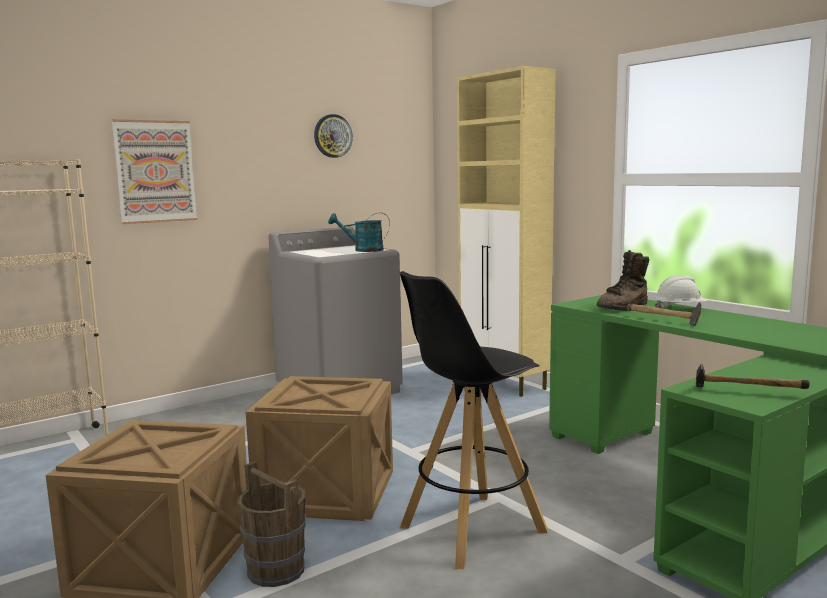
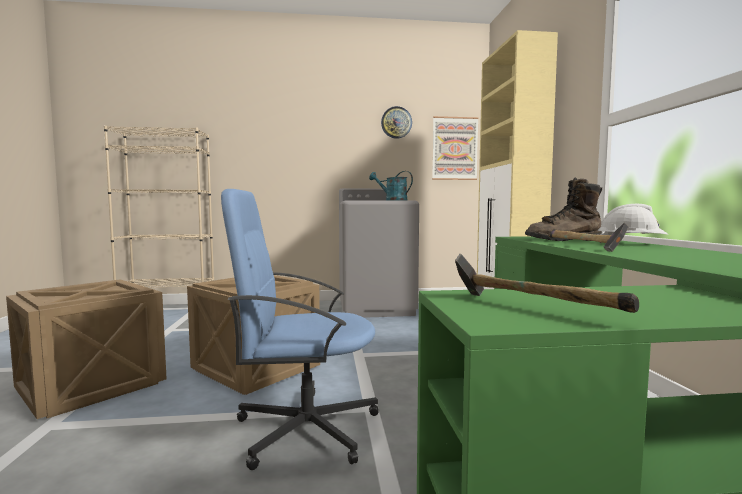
camera: 30 degrees right, 5 degrees down
(155, 171) = (264, 144): picture -> picture (454, 148)
(276, 570) = (132, 411): brown bucket -> none
(471, 529) = (304, 428): black stool -> blue office chair

